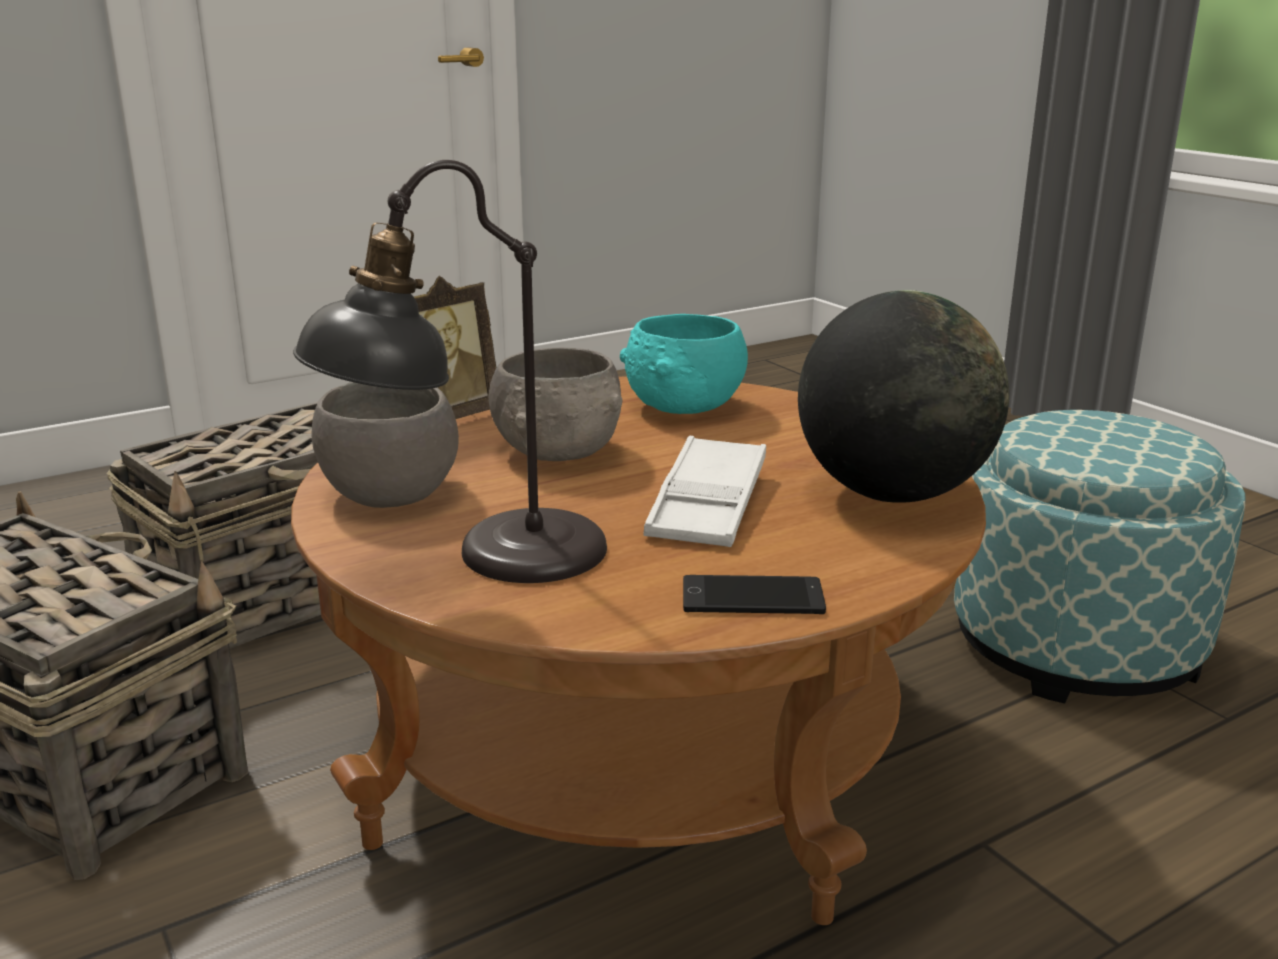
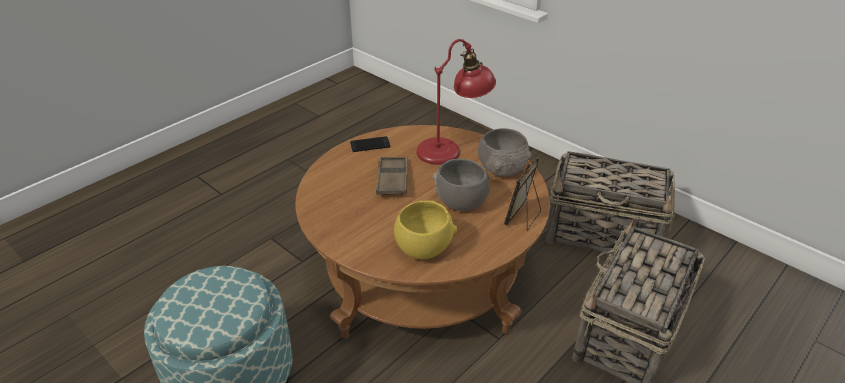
camera: 165 degrees right, 15 degrees up
(470, 560) = (453, 145): grey table lamp -> red table lamp
(685, 406) = (424, 247): turquoise bowl -> yellow bowl
(708, 504) = (392, 179): white tray -> brown tray
(893, 494) = (328, 195): globe -> none

